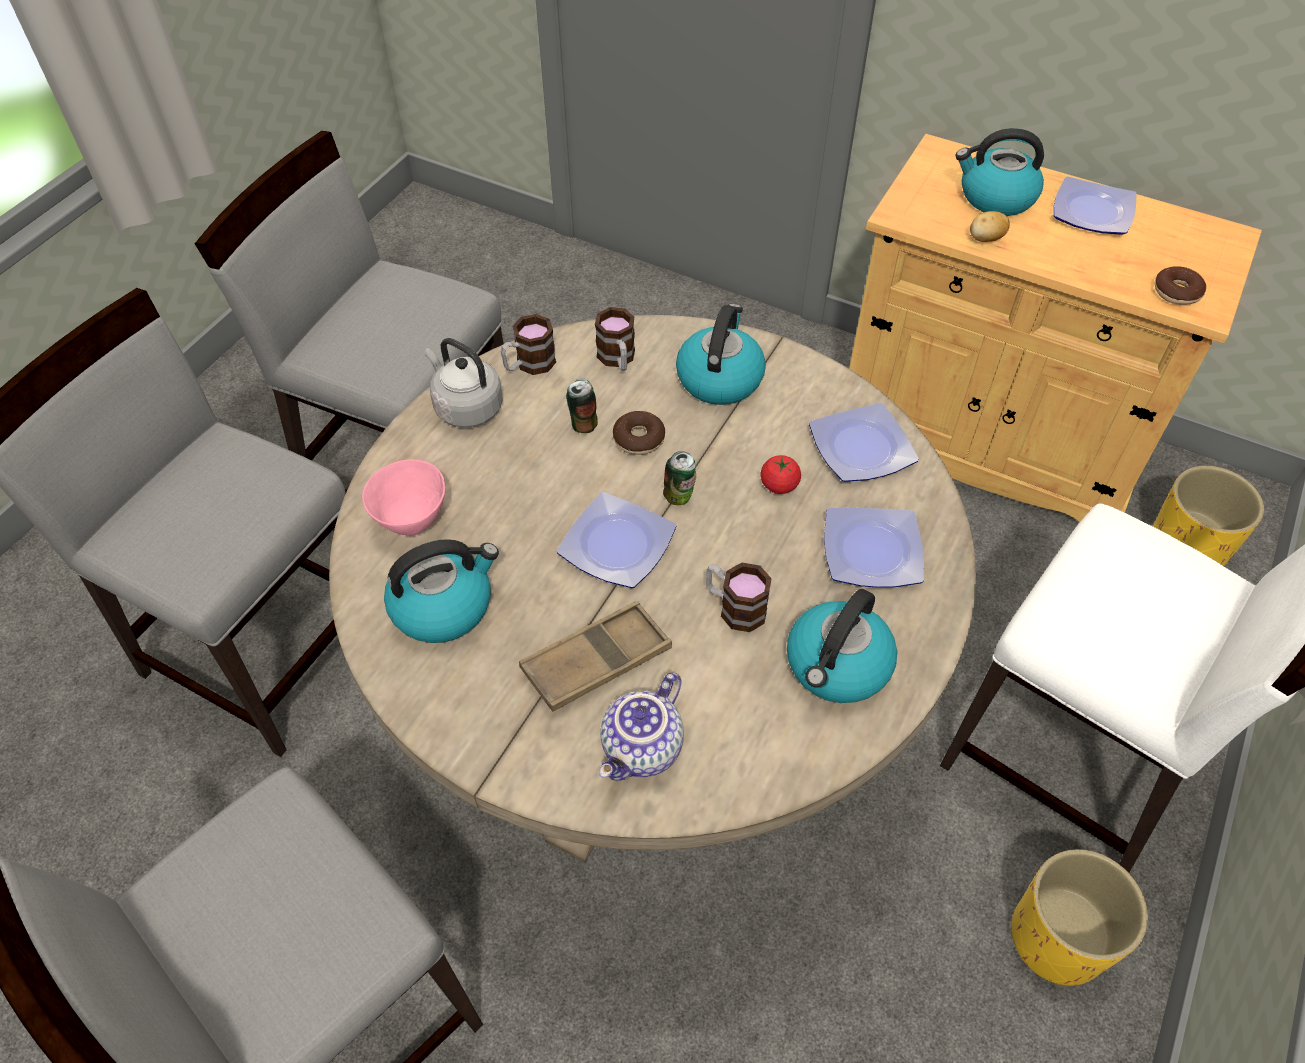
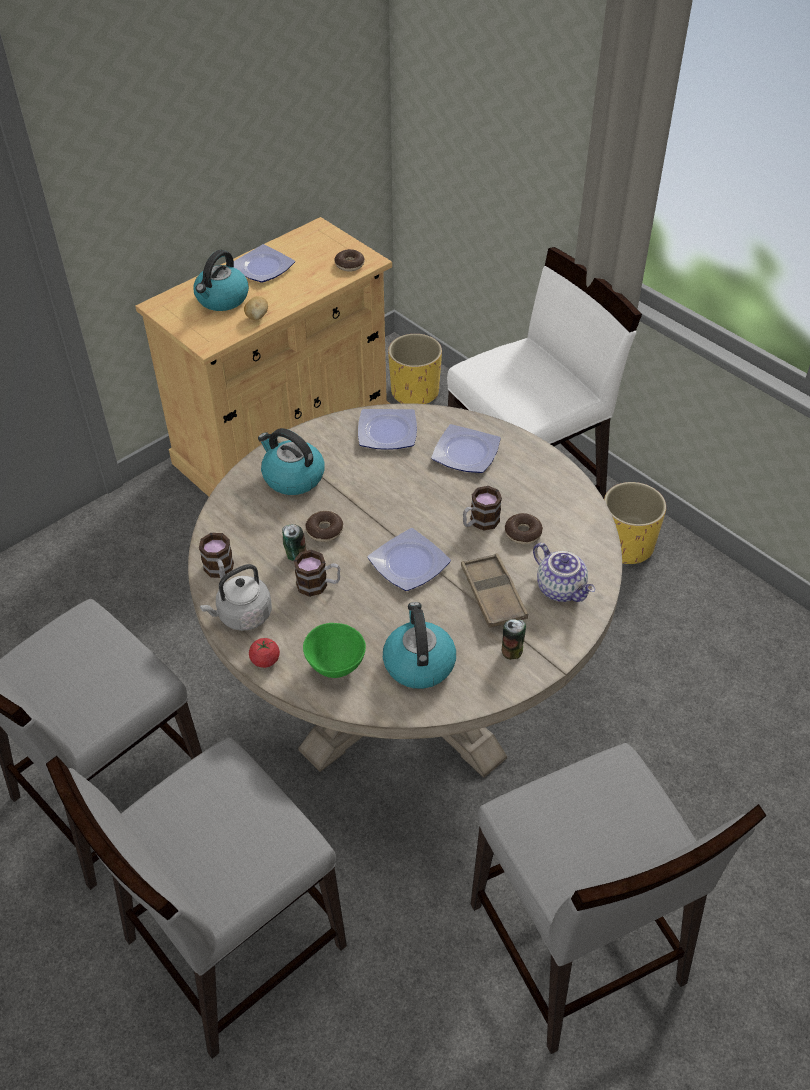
camera: 70 degrees left, 5 degrees down
(411, 519) = (335, 667): pink bowl -> green bowl
(618, 359) = (244, 523): mug -> mug (318, 585)
(680, 496) = (383, 523): can -> can (512, 651)
(738, 669) = (523, 533): none -> donut
(779, 485) = (397, 476): tomato -> tomato (265, 660)
(837, 666) = (537, 492): kettle -> none

